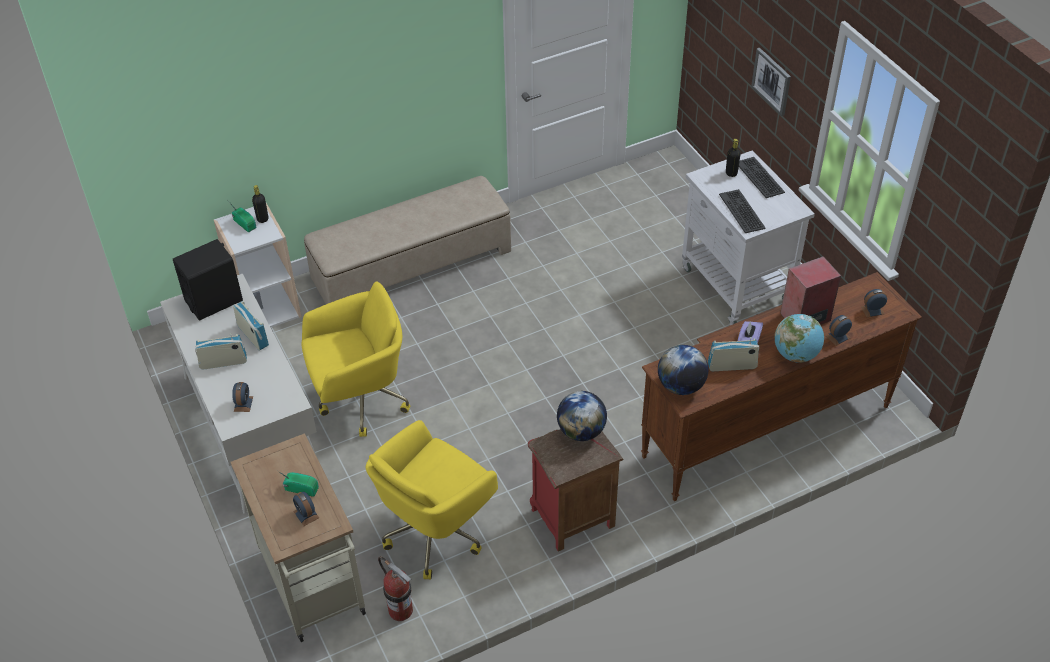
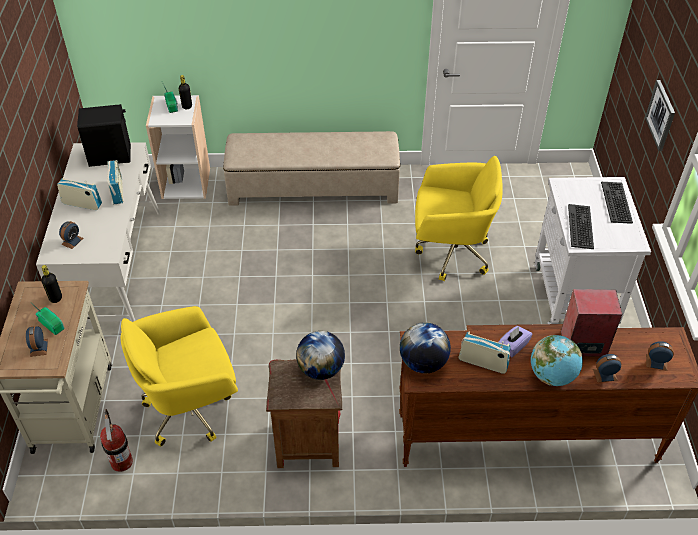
camera: 25 degrees right, 0 degrees up
(361, 403) = (204, 280): yellow office chair -> yellow office chair (450, 255)
(731, 173) = (591, 190): black bottle -> black bottle (56, 298)

